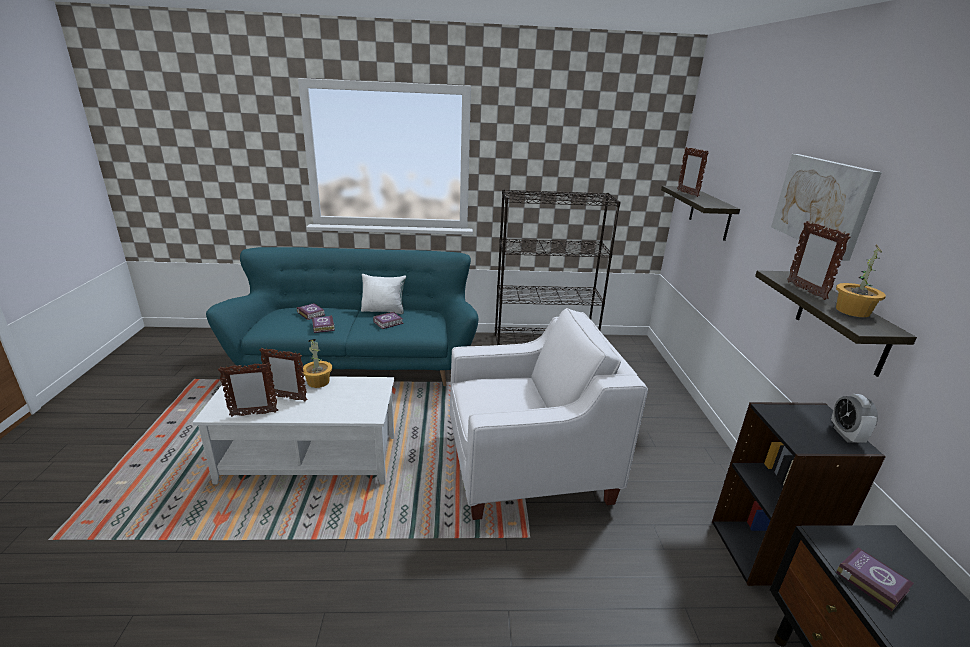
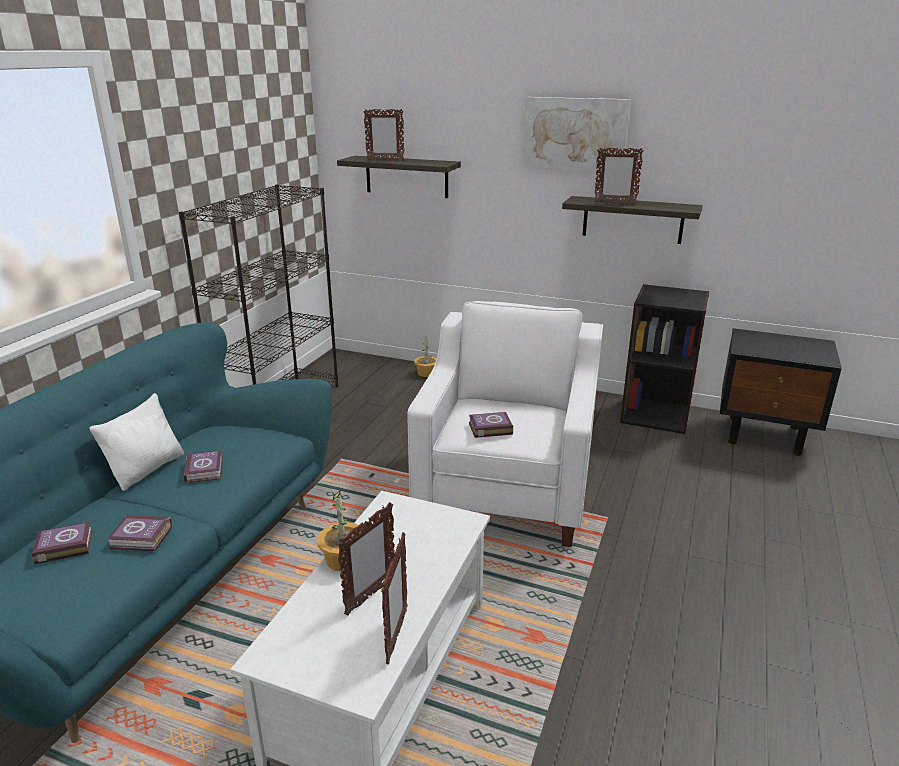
camera: 65 degrees left, 0 degrees up
(846, 435) = (684, 292): alarm clock -> none
(852, 311) = (657, 204): potted plant -> potted plant (426, 373)
(870, 580) = (778, 351): book -> book (489, 428)

